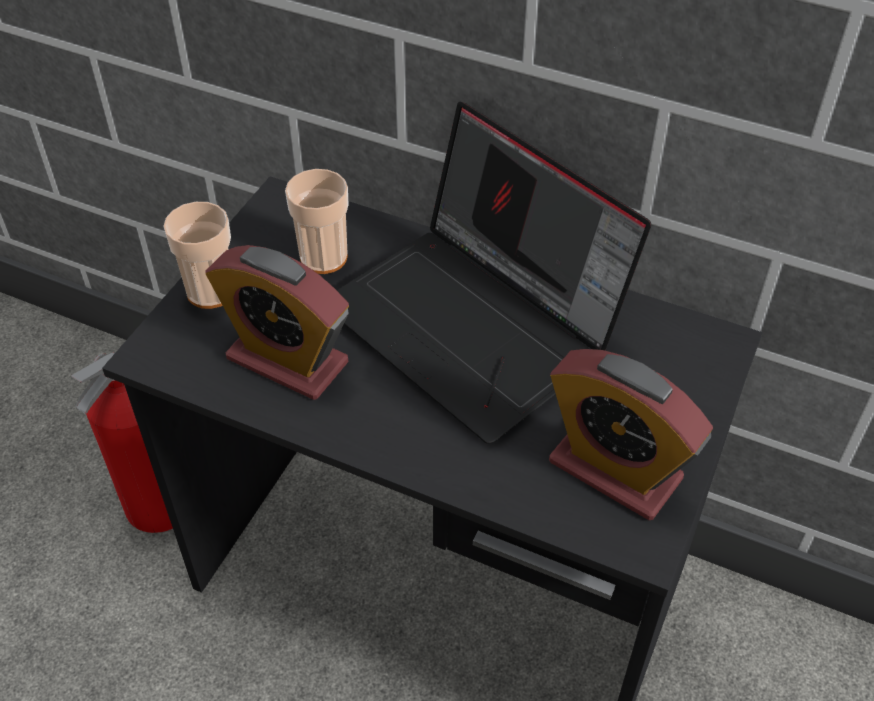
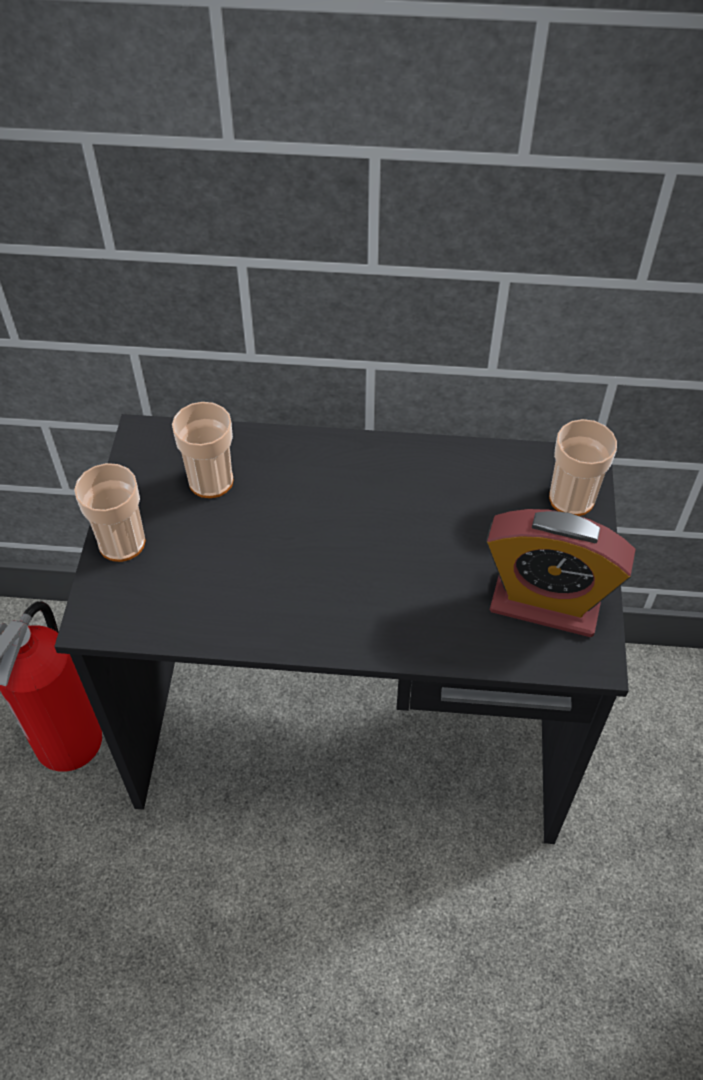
camera: 20 degrees left, 5 degrees up
(287, 360) = (224, 588): alarm clock -> none
(478, 325) = (377, 506): laptop -> none
(693, 373) = (571, 498): none -> cup

